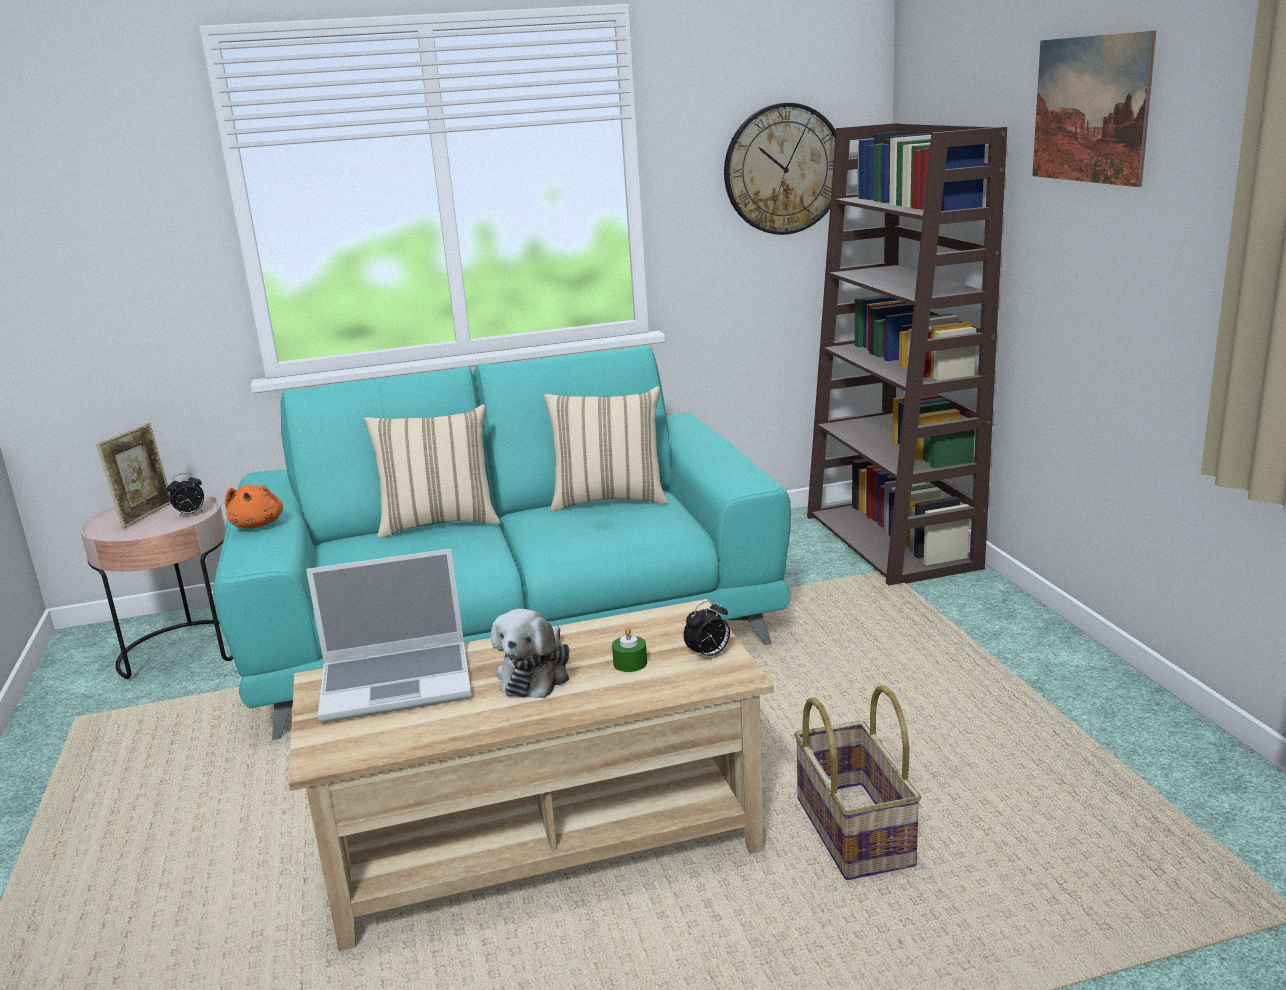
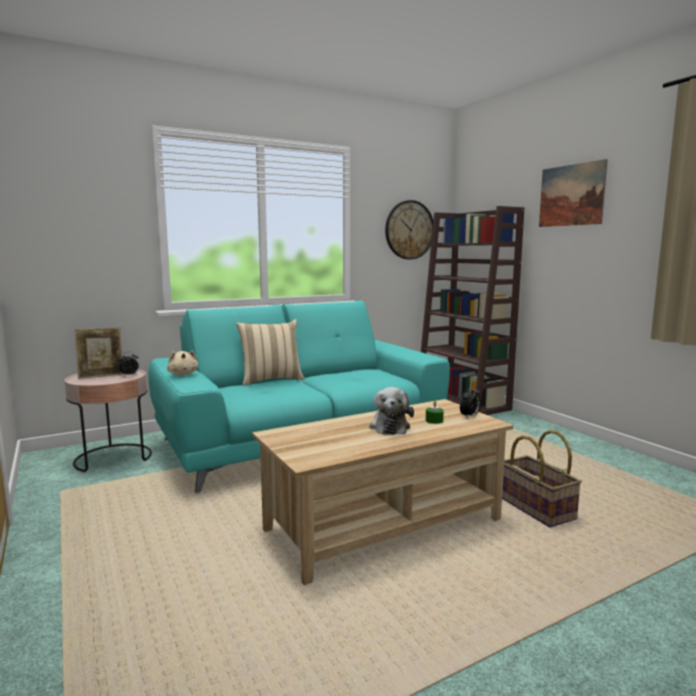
camera: 15 degrees left, 10 degrees down
(146, 515) = (101, 376): picture frame -> picture frame turned 60 degrees clockwise
(258, 524) = (183, 374): orange plush toy -> beige plush toy
(398, 682) = (317, 432): laptop -> none
(609, 499) = (352, 371): beige pillow -> none

